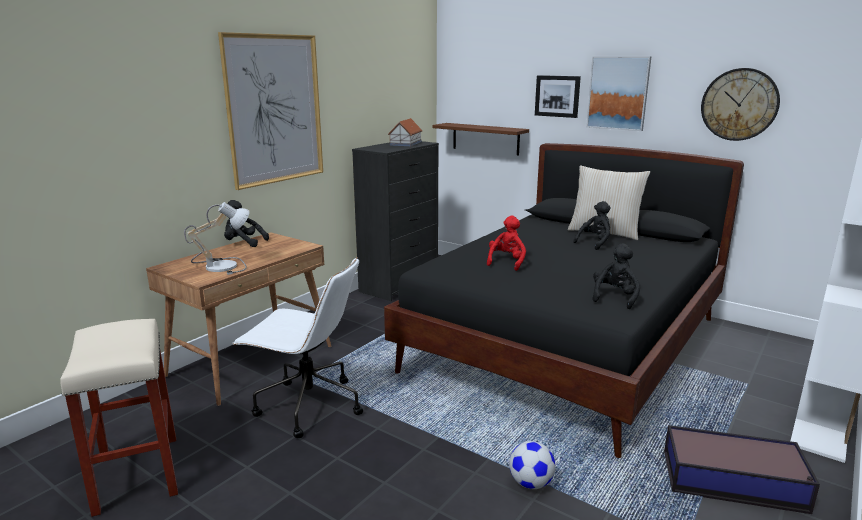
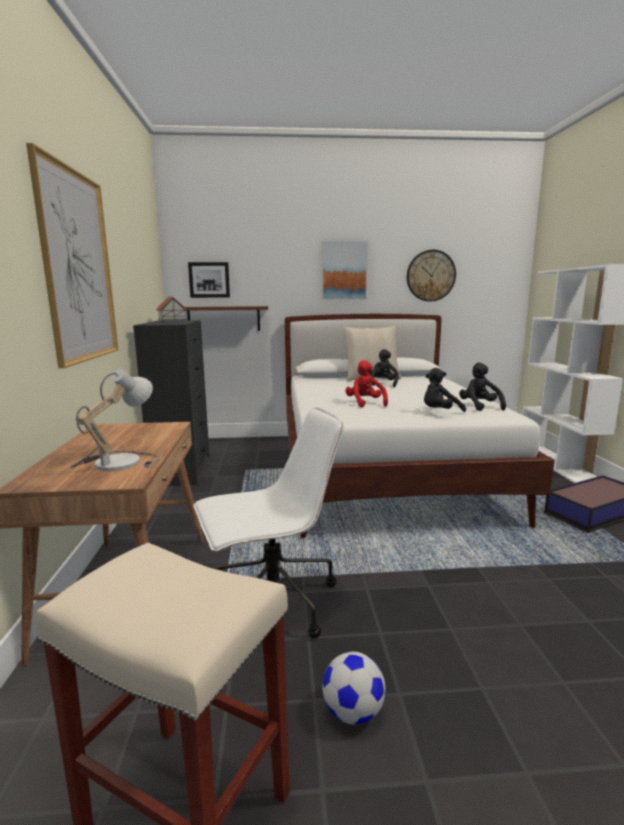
camera: 40 degrees left, 5 degrees down
(243, 243) = (84, 438): black plush toy -> black plush toy (440, 412)
(530, 483) = (527, 569): football -> football (352, 712)
(557, 96) = (292, 275): picture -> picture (209, 280)
(567, 344) = (383, 471): black bed -> white bed

